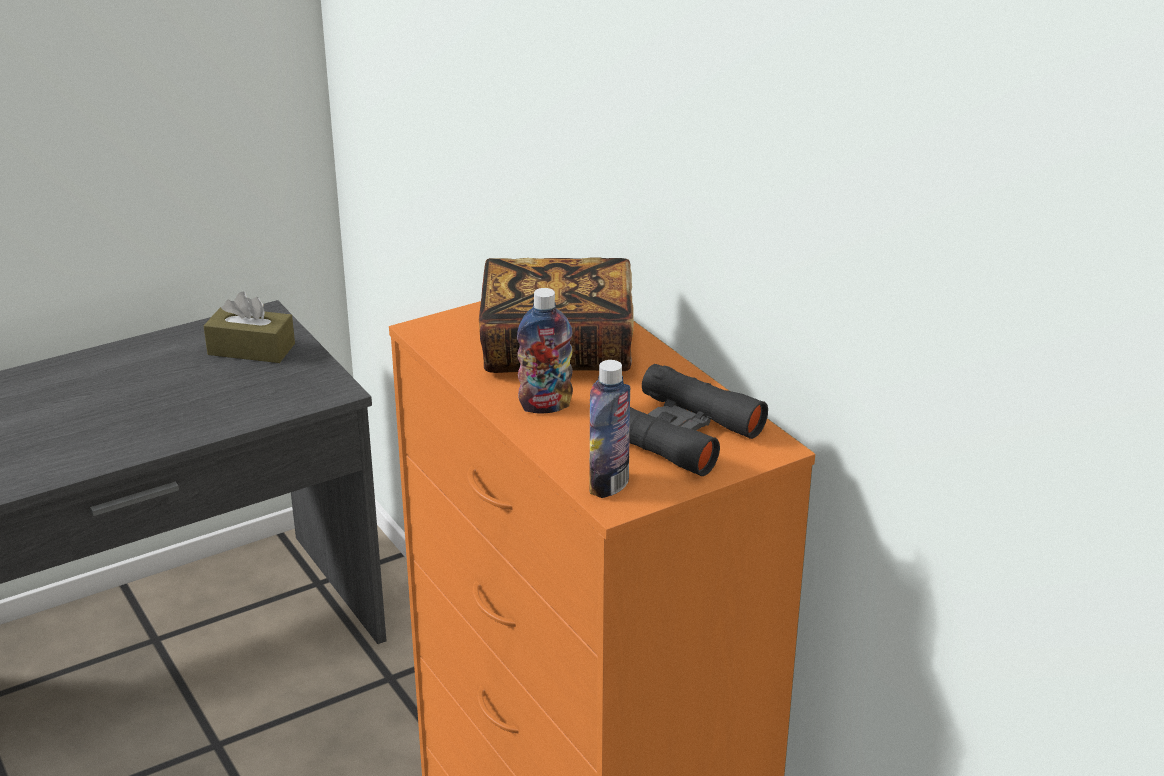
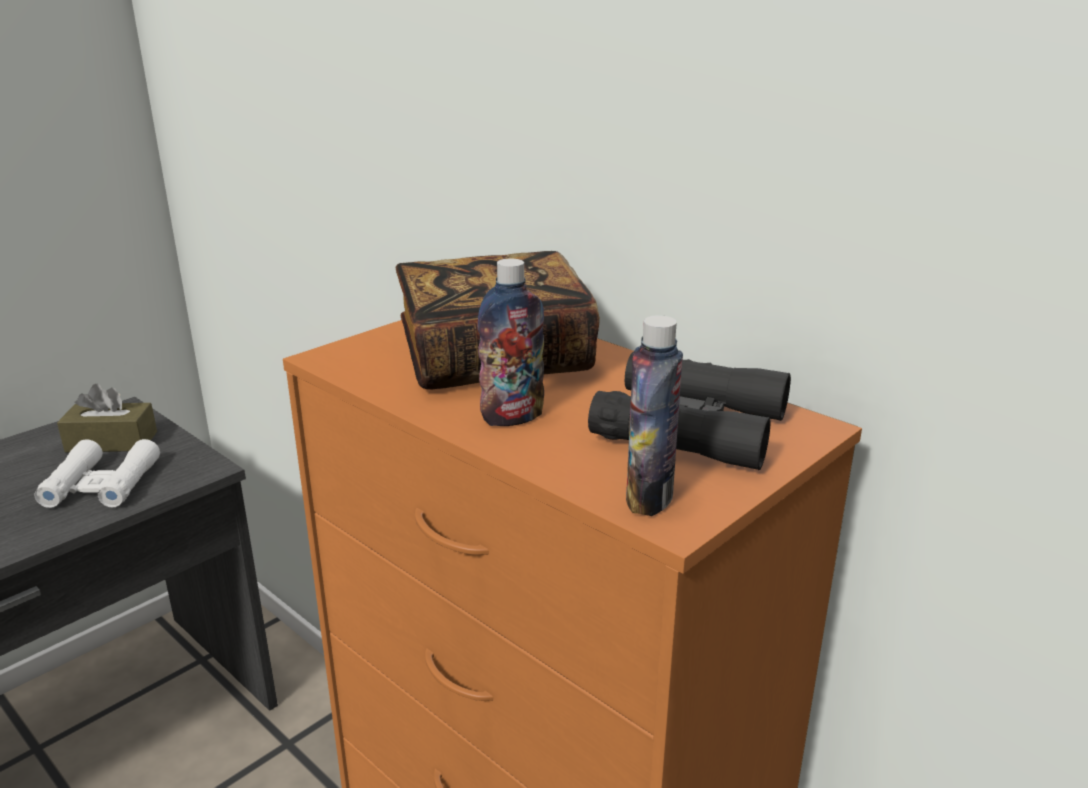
camera: 15 degrees left, 5 degrees down
(239, 393) = (102, 484): none -> white binoculars

